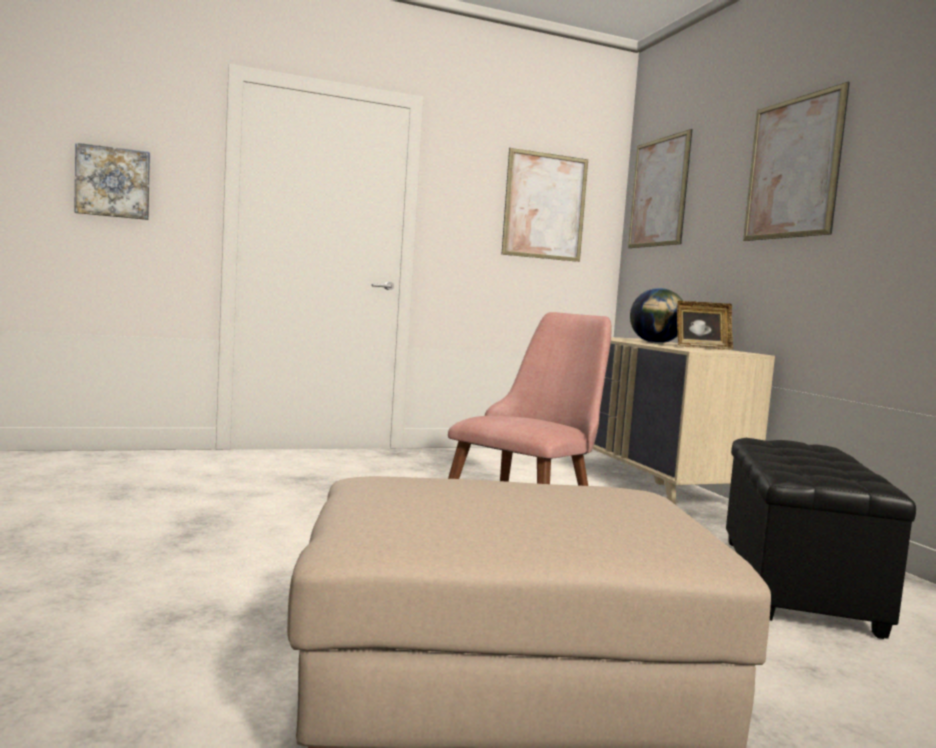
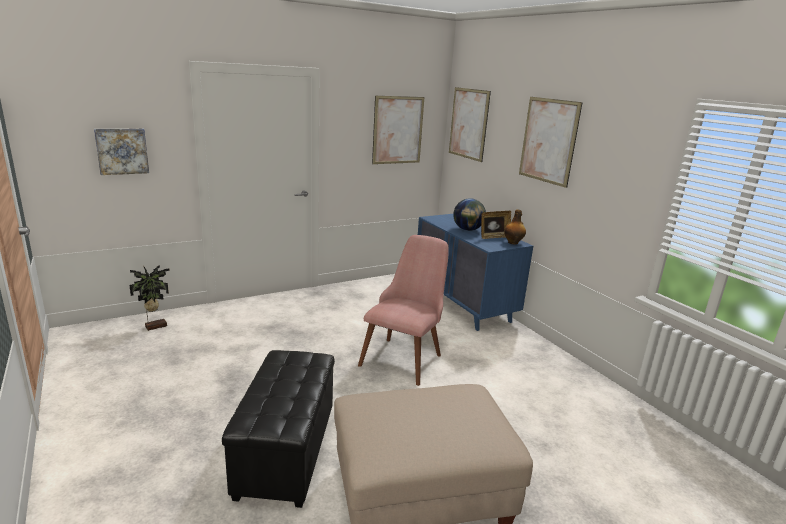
camera: 10 degrees left, 15 degrees up
(116, 462) = (155, 326): none -> potted plant
(650, 484) = (463, 305): beige dresser -> blue dresser
(736, 352) = (513, 243): none -> bottle
(793, 584) = (537, 385): black ottoman -> black ottoman (285, 452)

